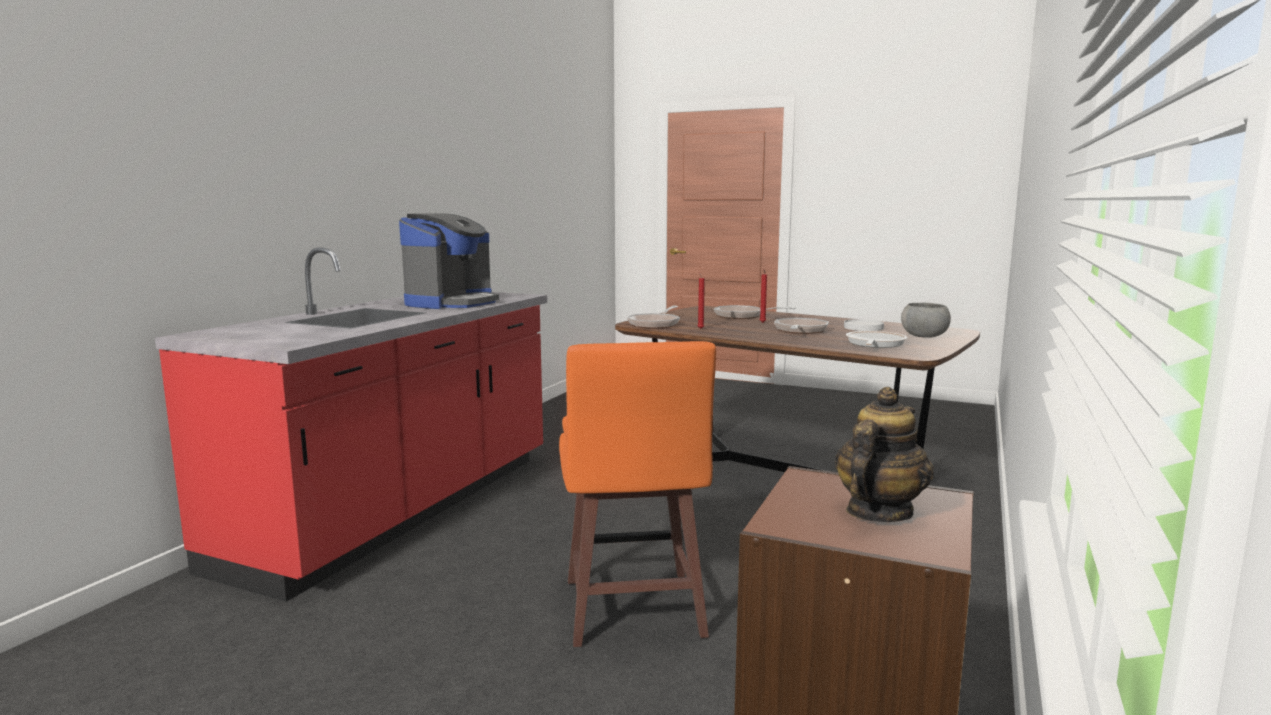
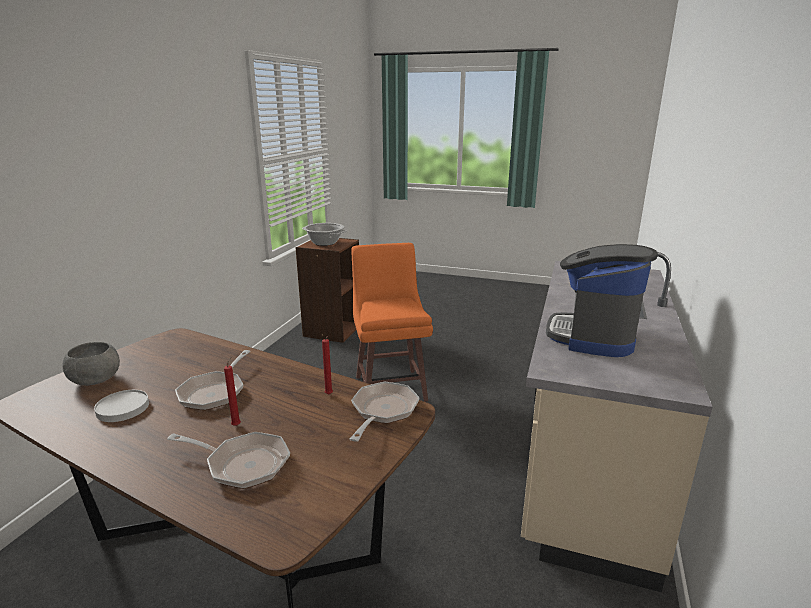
camera: 175 degrees right, 10 degrees up
(399, 509) = (586, 458): red counter -> beige counter
(874, 344) = (178, 357): frying pan -> none
(878, 512) = (325, 243): teapot -> cooking pot

